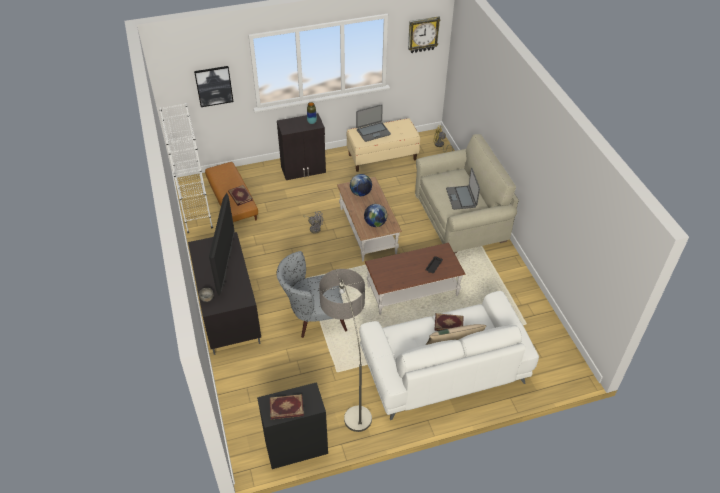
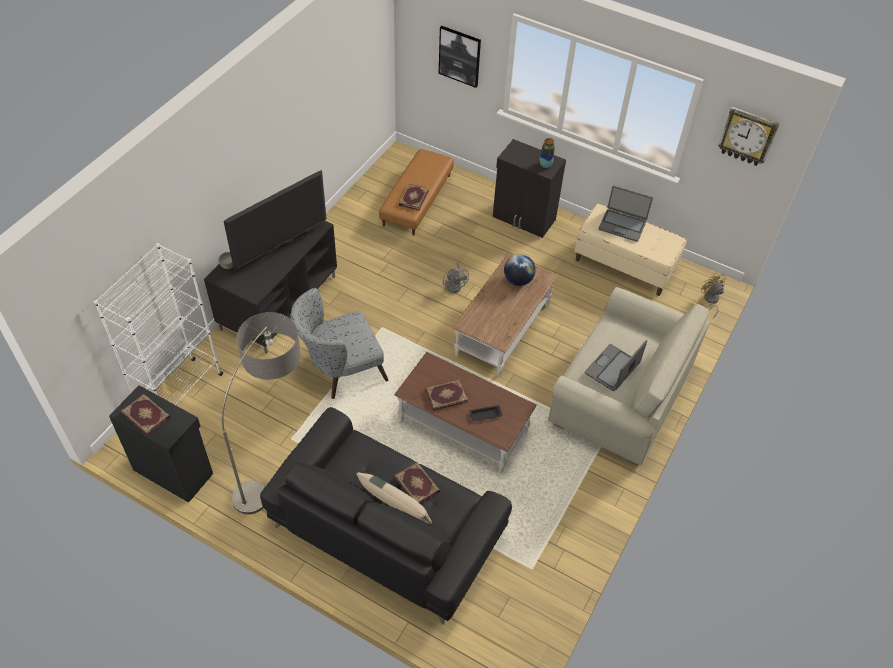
camera: 45 degrees right, 5 degrees up
(196, 213) = (371, 188): white bookcase -> white bookcase (181, 394)
(313, 316) = (340, 369): grey armchair -> grey armchair turned 60 degrees counterclockwise
(375, 223) = (488, 323): globe -> none
(404, 273) = (446, 395): none -> book
(443, 368) = (386, 529): white sofa -> black sofa

